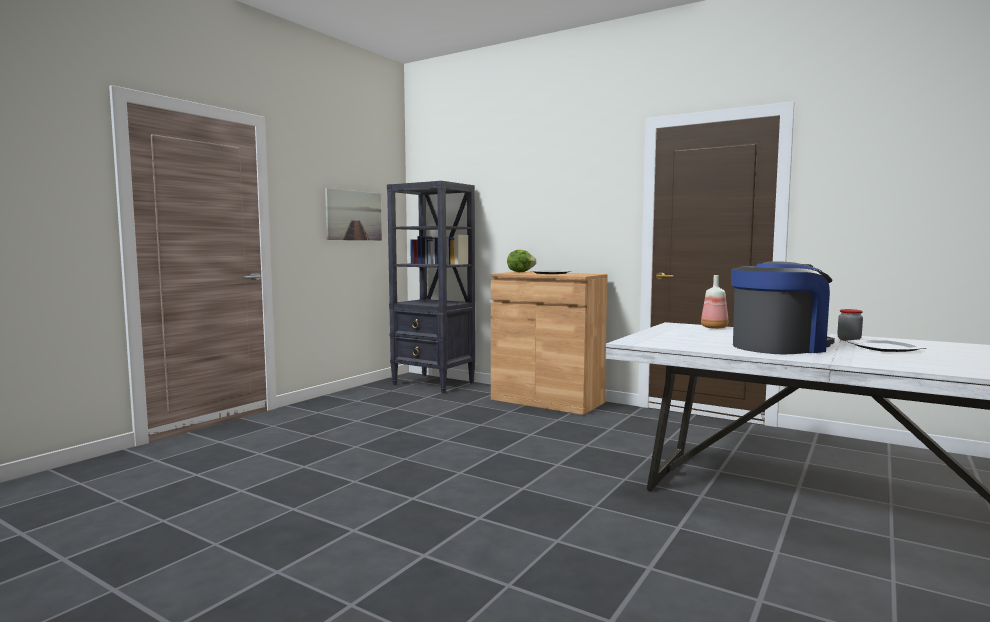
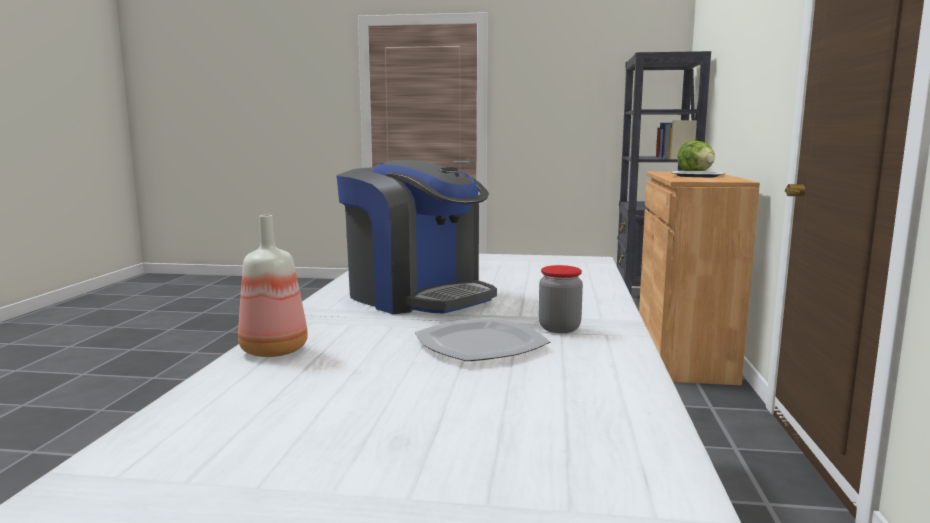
camera: 65 degrees right, 5 degrees up
(354, 215) = (596, 101): picture -> none
(714, 327) = (589, 272): bottle -> bottle (276, 350)

